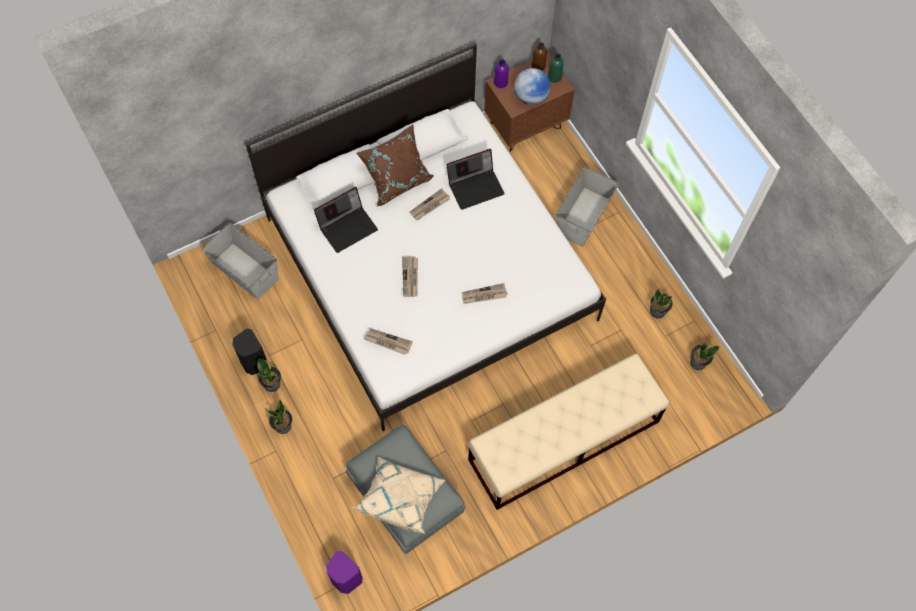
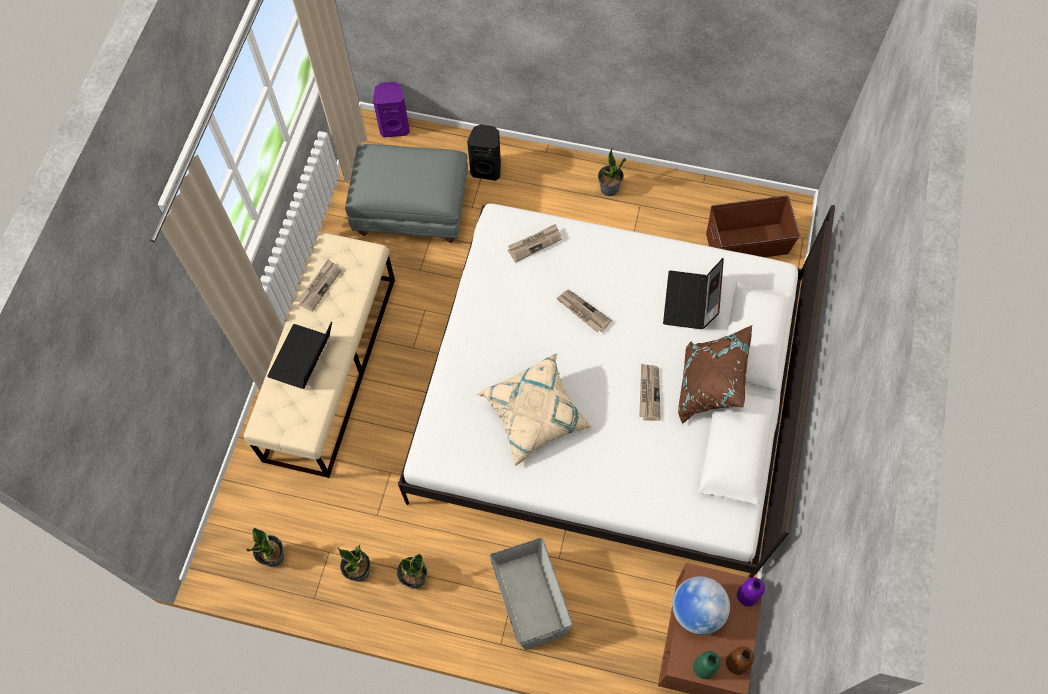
camera: 135 degrees right, 0 degrees up
(245, 270) = (747, 244): grey storage box -> brown storage box
(253, 362) = (643, 189): black speaker -> black speaker (487, 169)
(283, 426) = (562, 171): potted plant -> potted plant (414, 578)
(400, 498) = (393, 159): beige pillow -> beige pillow (535, 417)
(475, 186) = (633, 456): laptop -> laptop (304, 359)
(484, 295) = (503, 360): newspaper -> newspaper (319, 286)

